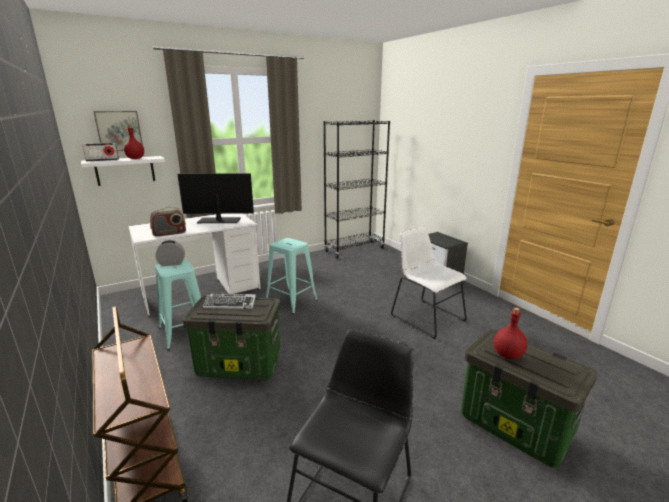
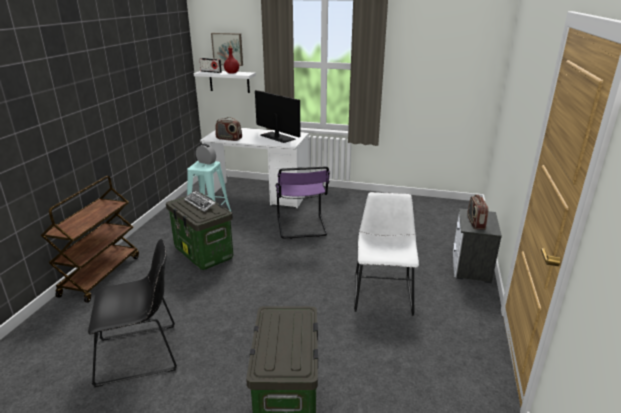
camera: 45 degrees right, 5 degrees up
(291, 301) = (302, 227): turquoise stool -> purple chair
(354, 249) = (436, 205): black bookcase -> none
(443, 240) = (475, 223): none -> radio
(507, 355) = (276, 326): red bottle -> none

